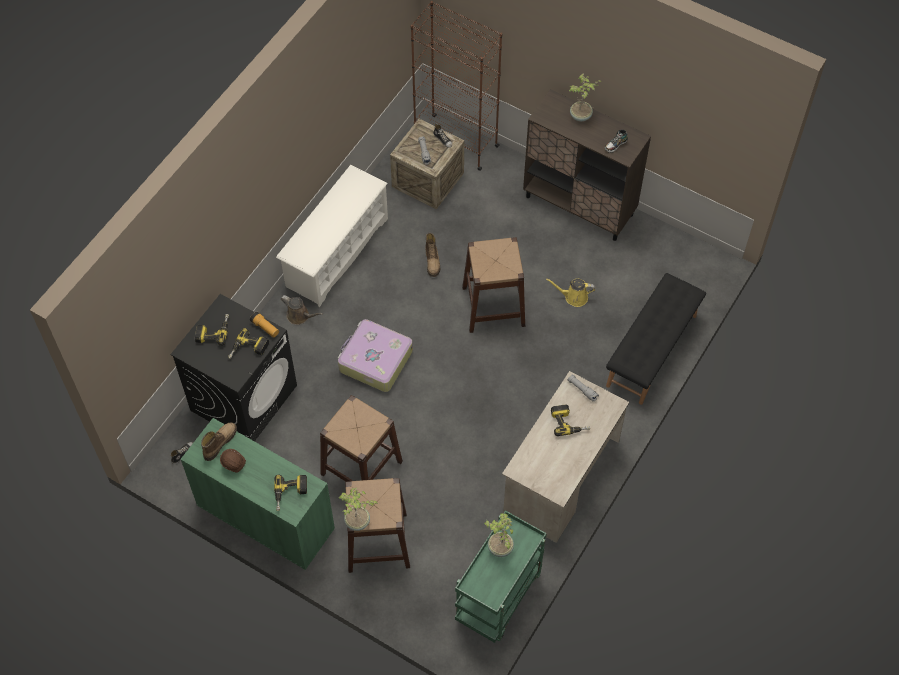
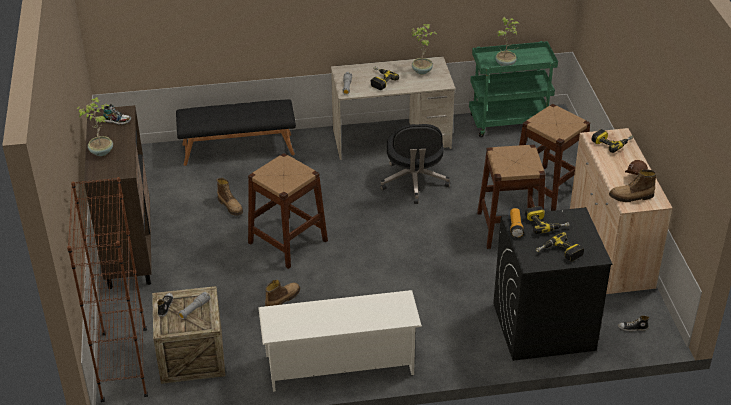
camera: 130 degrees left, 20 degrees down
(266, 517) = (610, 250): green cabinet -> beige cabinet
(300, 316) = (430, 345): brown watering can -> none
(357, 522) = (578, 121): potted plant -> potted plant (422, 71)
(374, 361) = (416, 275): suitcase -> none
(484, 446) = (414, 182): none -> black office chair
(573, 297) = (231, 206): yellow watering can -> boot

